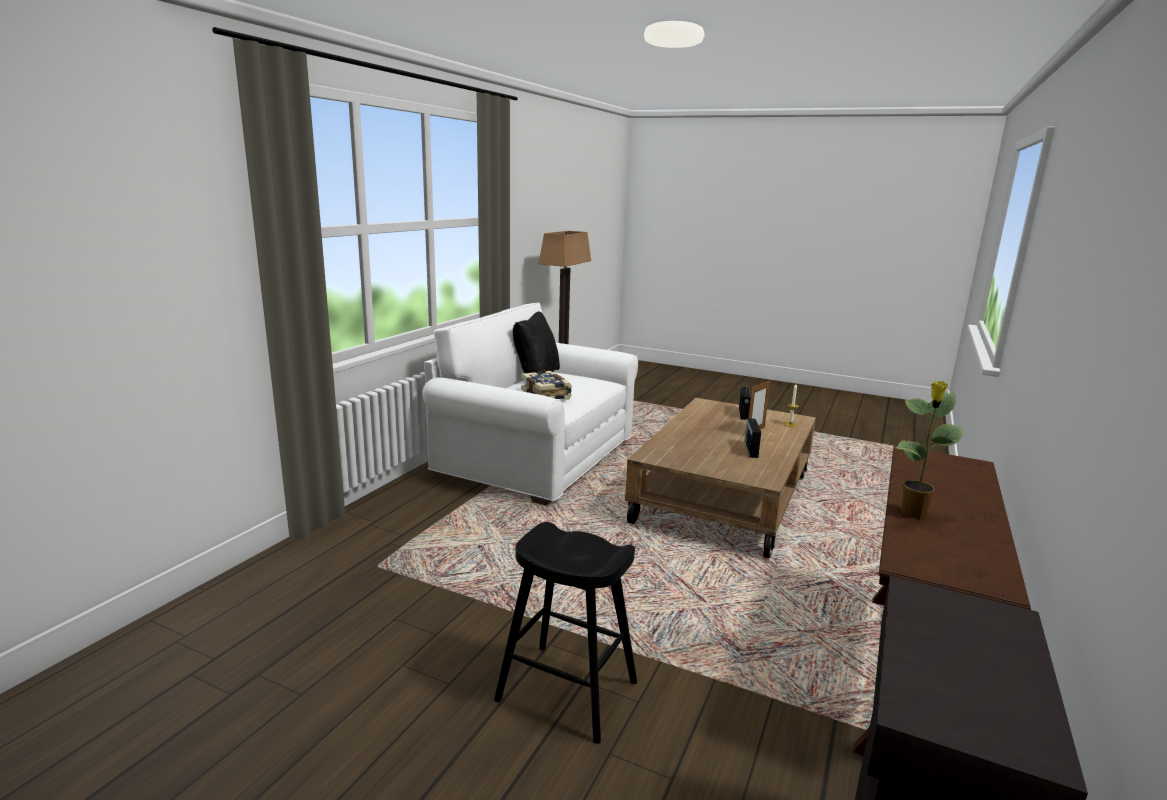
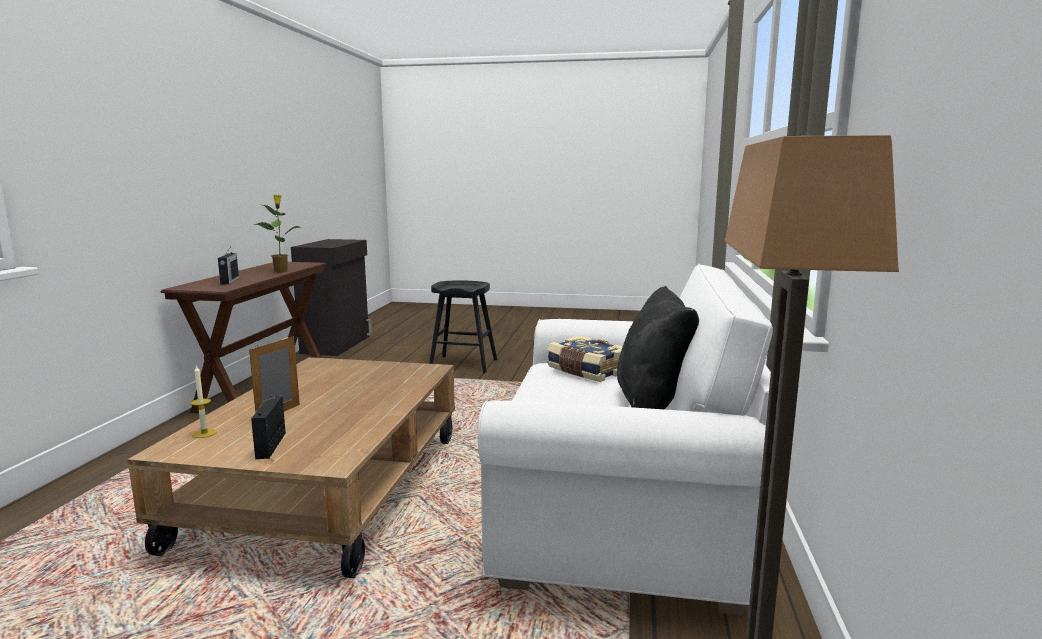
camera: 165 degrees right, 5 degrees down
(751, 449) = (307, 388): radio -> radio (229, 281)

